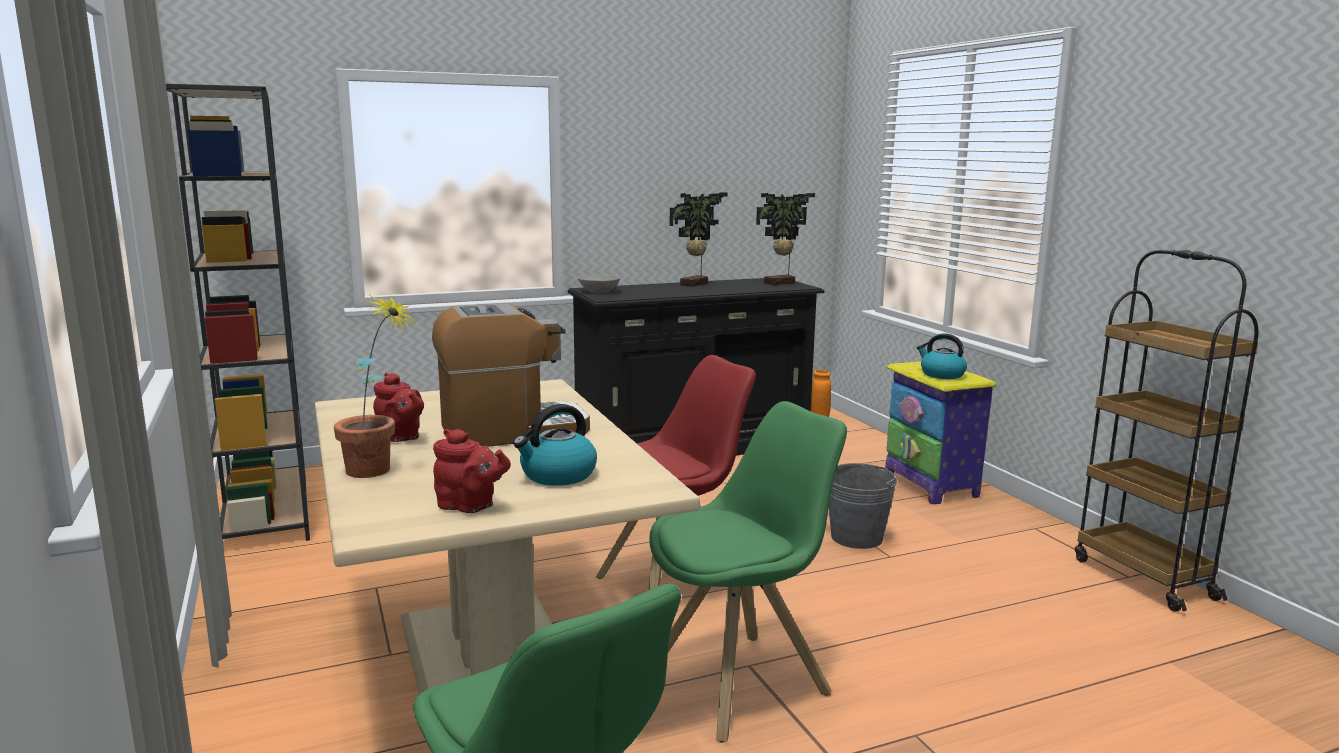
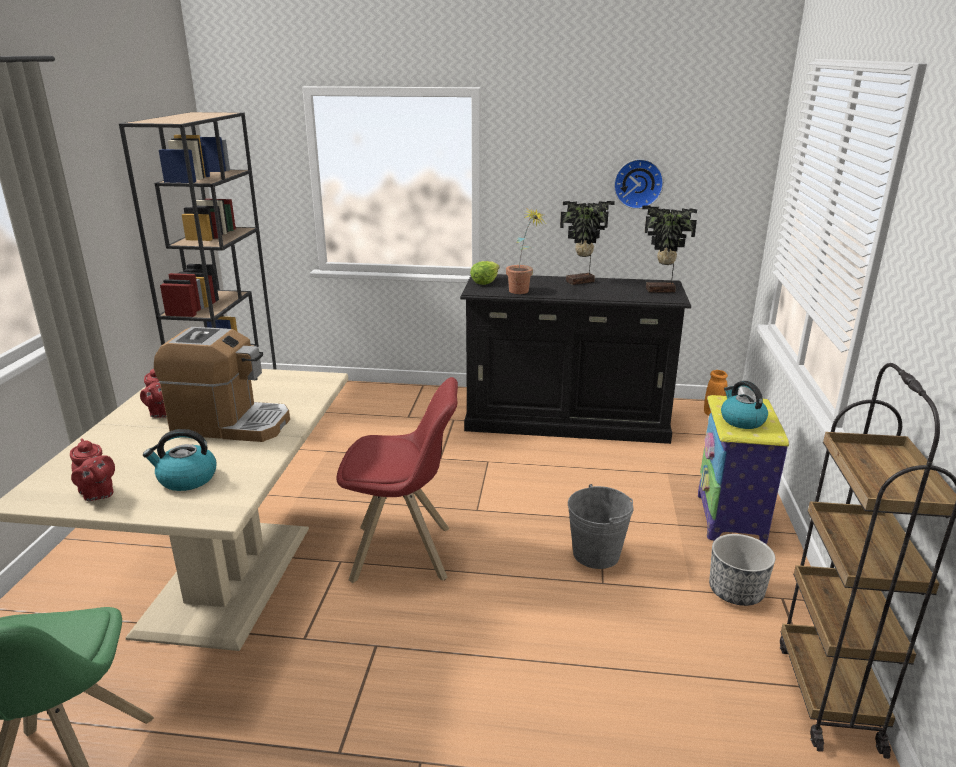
camera: 30 degrees right, 10 degrees up
(379, 472) = (103, 444): potted plant -> potted plant (523, 292)
(599, 292) = (485, 282): grey bowl -> lettuce
(723, 181) = (638, 183): none -> wall clock
(739, 683) = (352, 658): green chair -> none
(998, 533) = (736, 592): none -> planter

